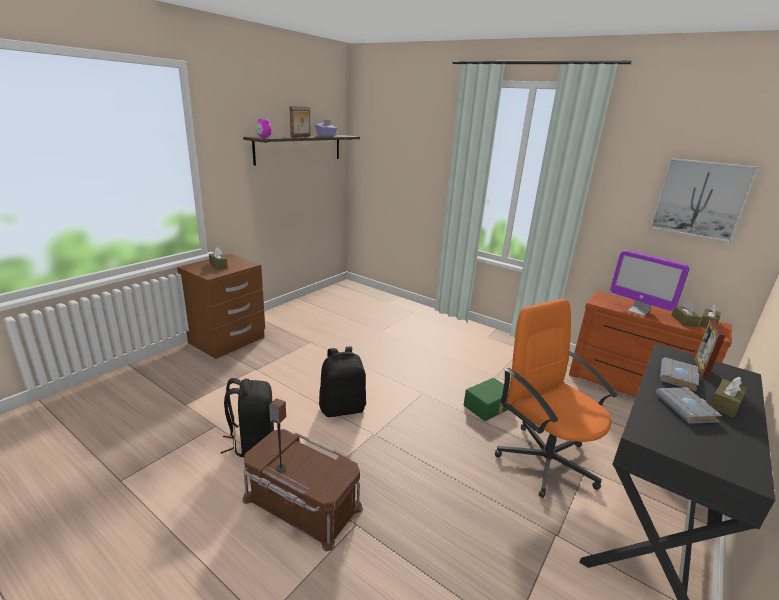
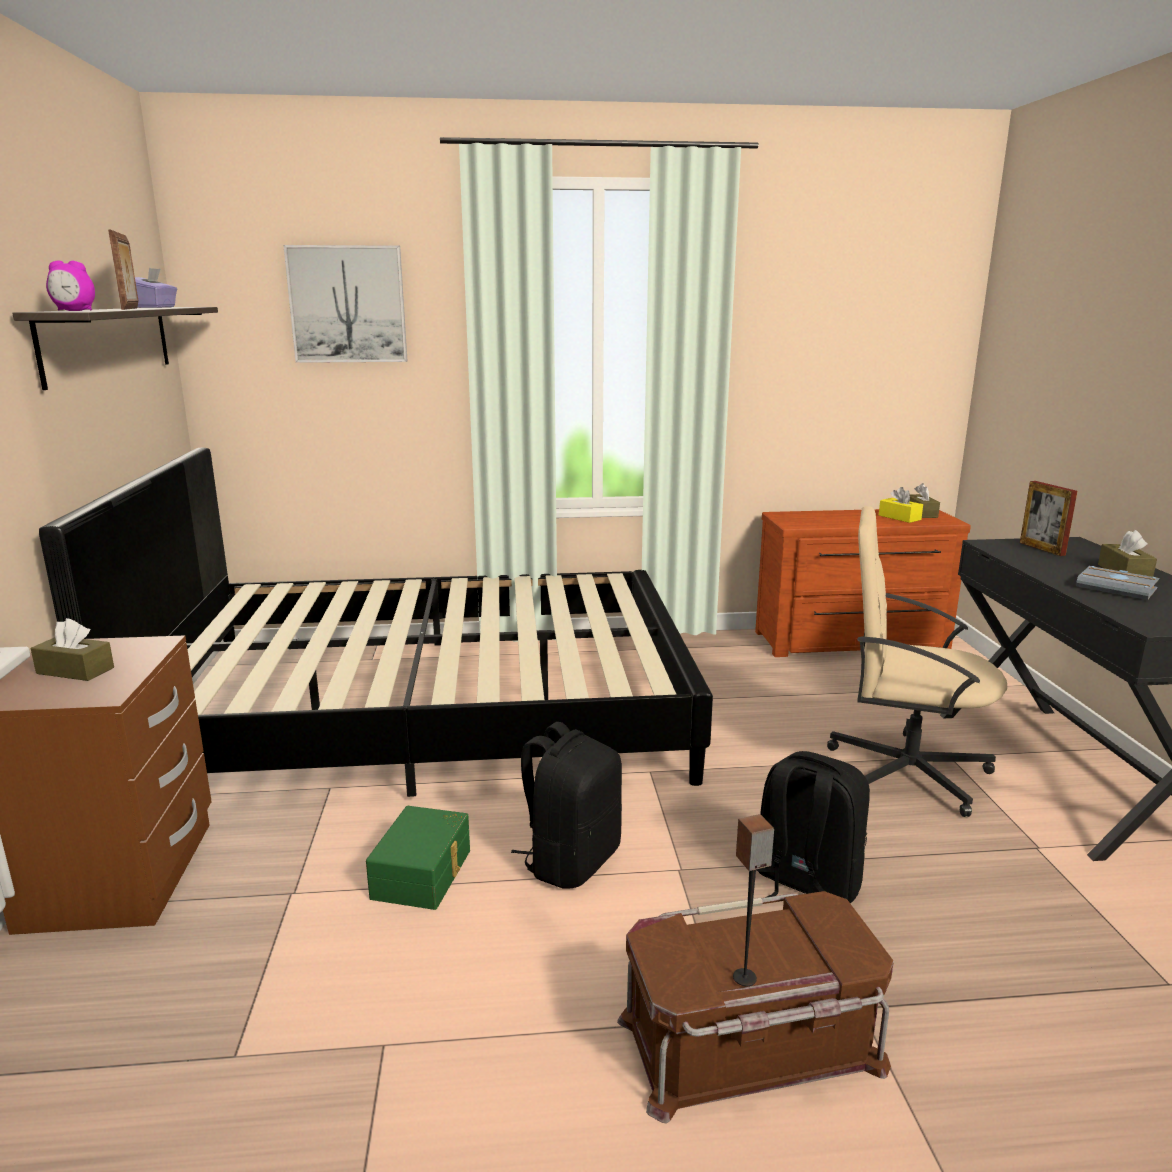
camera: 40 degrees left, 5 degrees down
(252, 443) = (511, 1019): black backpack -> black backpack (803, 884)
(377, 329) = (427, 710): none -> black bed
(488, 406) = (755, 742): green storage box -> green storage box (424, 874)
(545, 460) = (905, 771): orange office chair -> beige office chair
(638, 311) = (846, 521): monitor -> none
(679, 378) = (1051, 564): grey book -> none
(684, 321) = (899, 517): brown tissue box -> yellow tissue box
(700, 199) = (869, 343): picture -> picture (348, 304)

